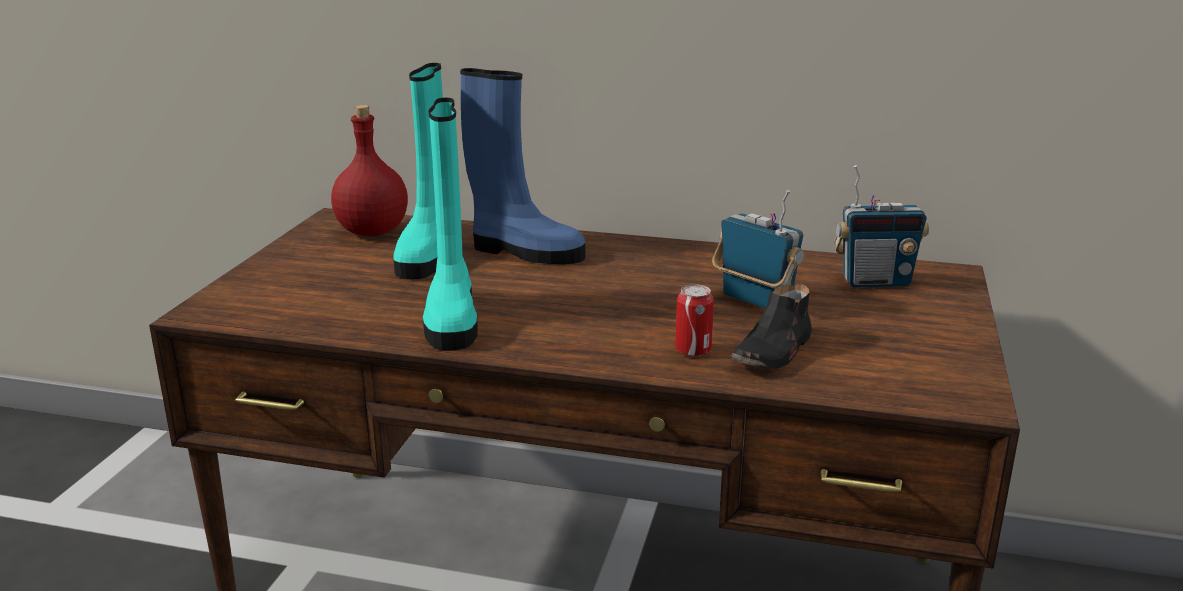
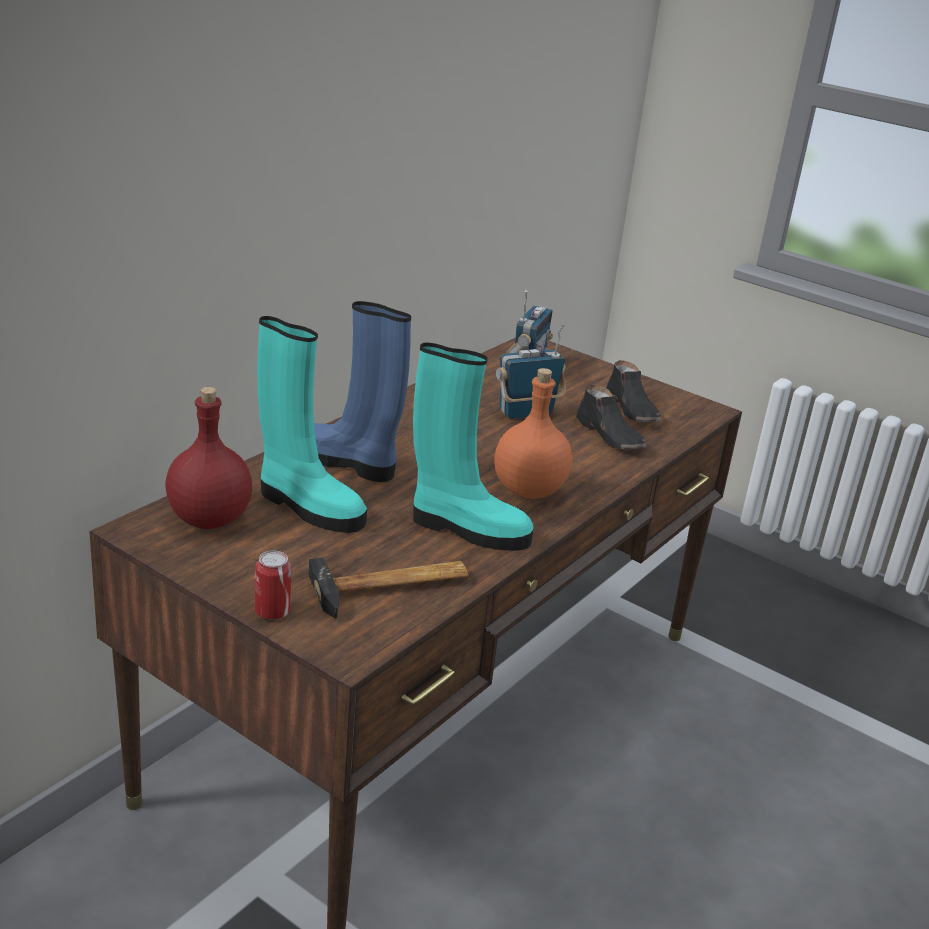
camera: 70 degrees left, 5 degrees up
(315, 309) = (392, 588): none -> hammer
(524, 252) = (347, 463): blue boot -> blue boot turned 105 degrees counterclockwise
(571, 330) = (528, 489): none -> orange bottle
(693, 350) = (592, 459): can -> can (272, 611)
(874, 353) = (633, 410): none -> black shoe

